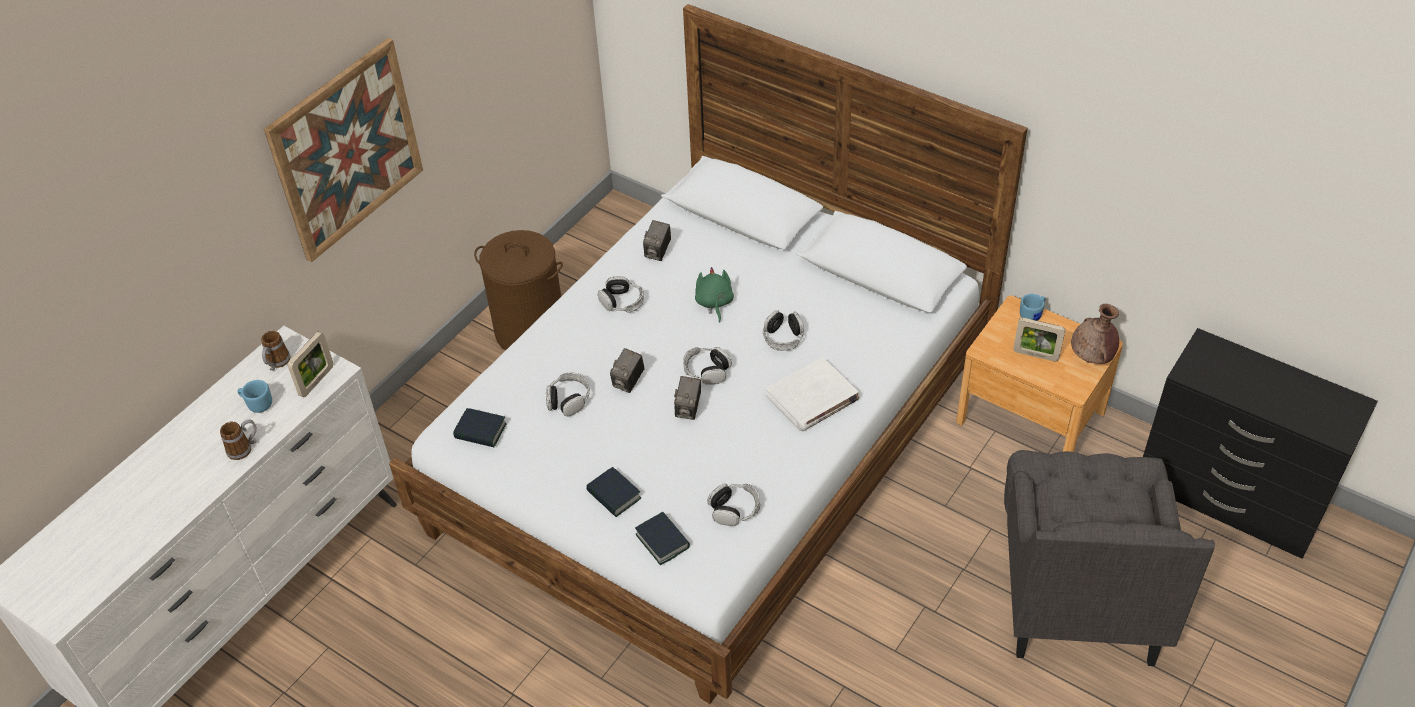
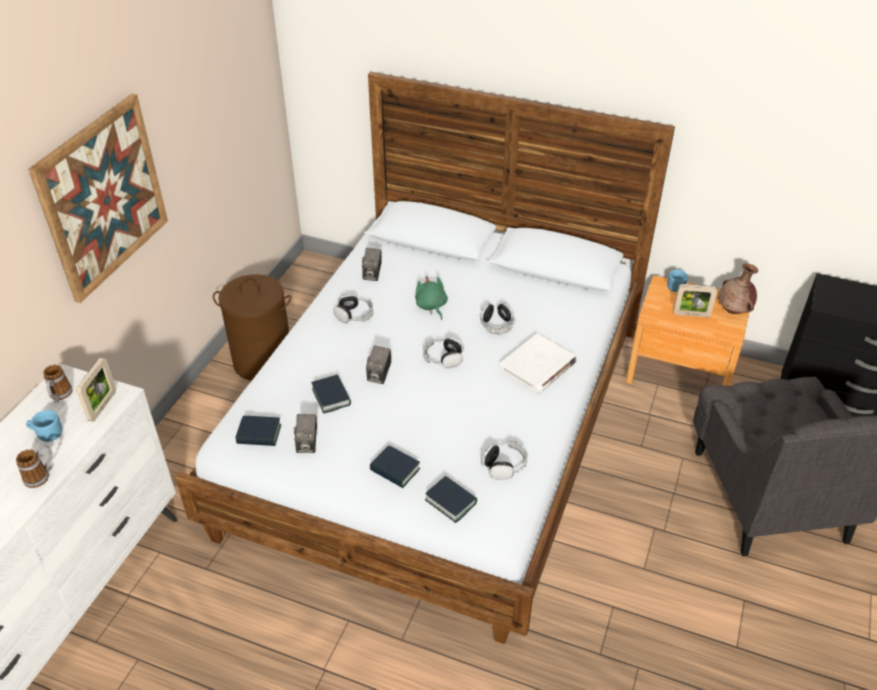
camera: 15 degrees left, 5 degrees down
(568, 400) = (331, 397): headphones -> book
(688, 409) = (437, 390): camera -> camera (307, 444)

